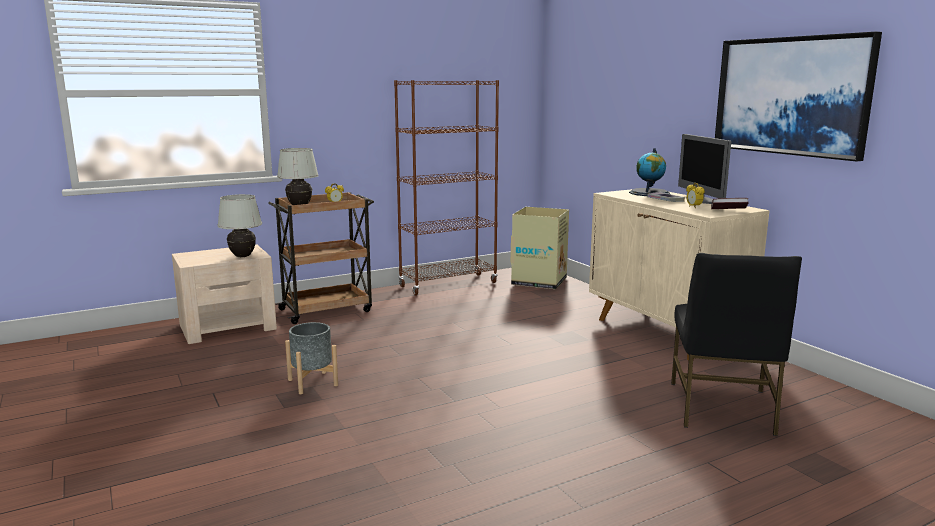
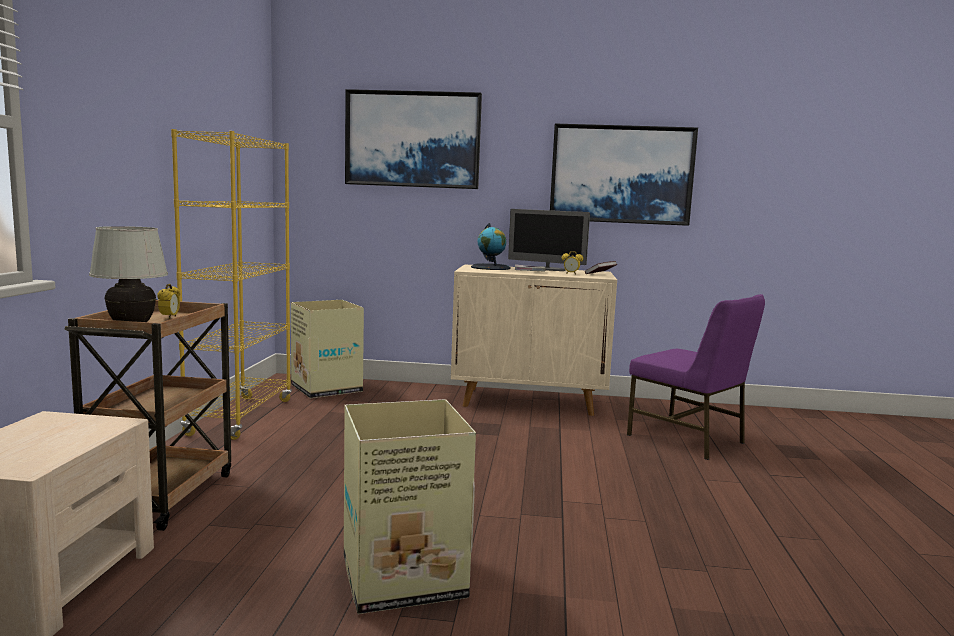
camera: 55 degrees left, 5 degrees down
(242, 256) = (94, 431): white table lamp -> none
(312, 382) = (400, 578): grey planter -> cardboard box
(448, 284) = (240, 417): brown bookcase -> yellow bookcase
(621, 66) = (413, 140): none -> picture
(722, 409) = (687, 439): black chair -> purple chair

